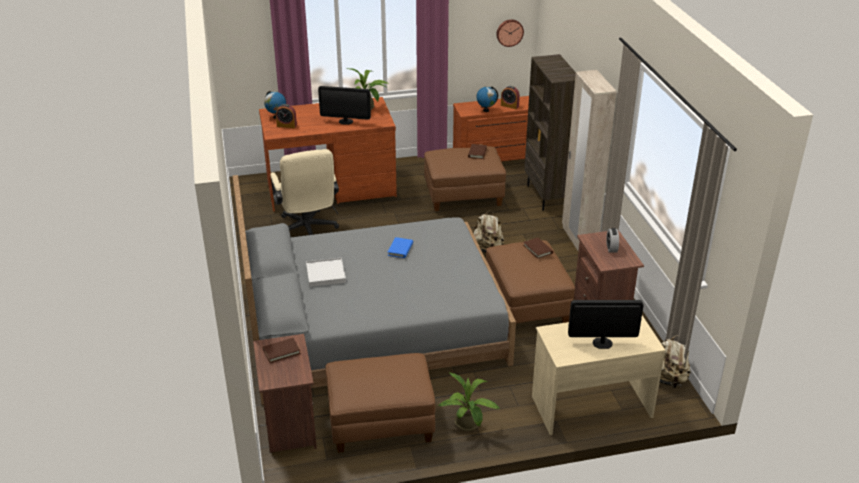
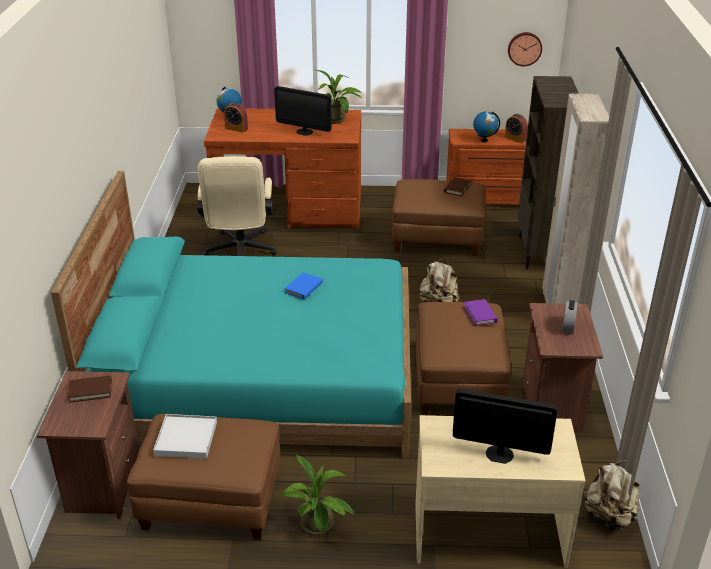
camera: 15 degrees right, 0 degrees up
(326, 274) = (201, 304): white tray -> white tray (186, 439)
(372, 326) = (259, 377): grey bed -> turquoise bed
(537, 249) = (480, 314): brown book -> purple book

